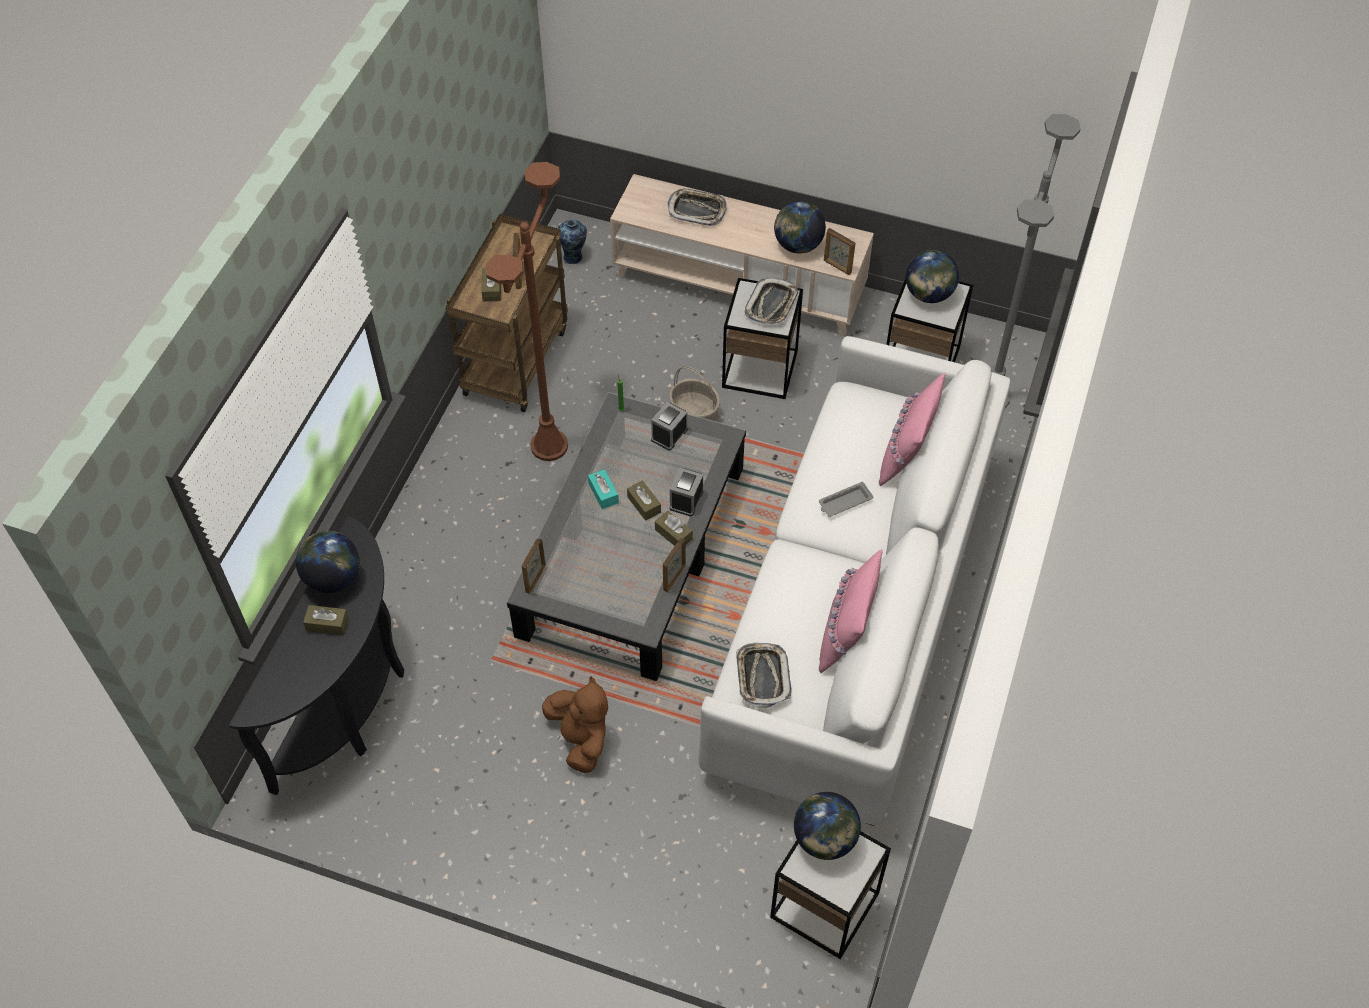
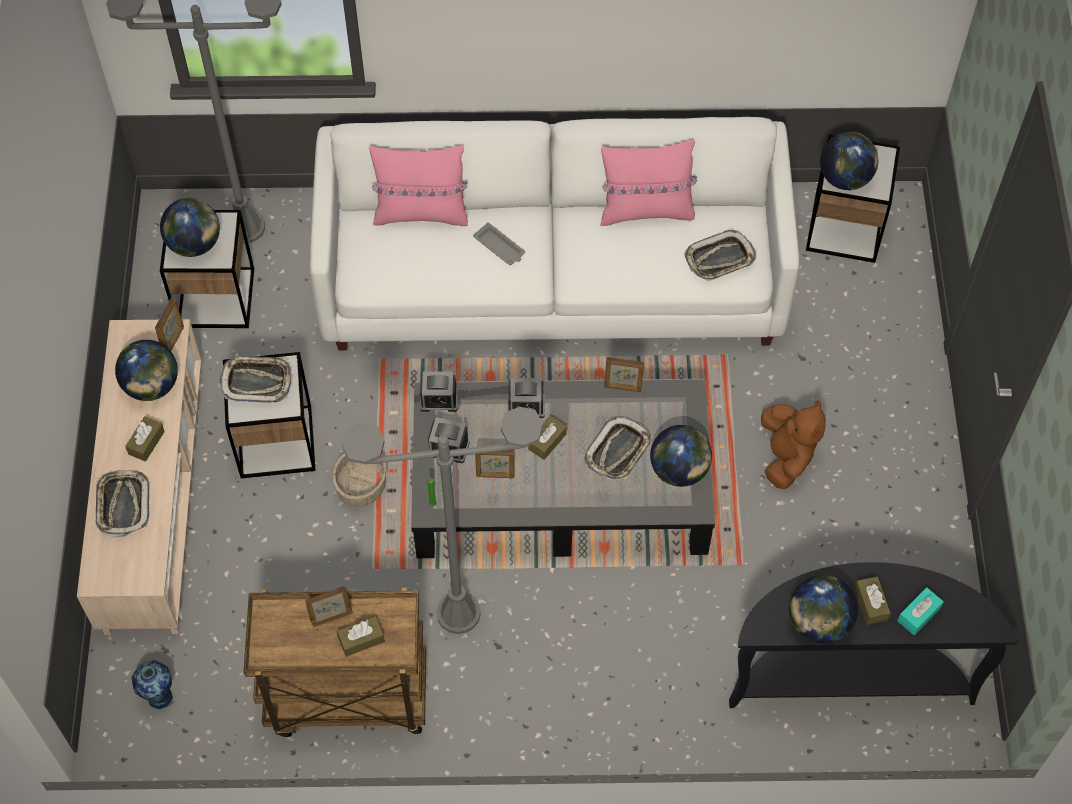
camera: 110 degrees left, 5 degrees up
(535, 579) = (677, 507): picture frame -> picture frame (495, 475)
(549, 445) = (458, 613): brown floor lamp -> grey floor lamp
(570, 592) = (679, 470): none -> globe
(580, 738) = (786, 456): brown plush toy -> brown plush toy turned 135 degrees clockwise
(603, 493) = (548, 483): turquoise tissue box -> turquoise tissue box (918, 614)
(610, 553) = (618, 451): none -> tray
(673, 534) = (572, 404): brown tissue box -> brown tissue box (146, 442)
(719, 441) = (439, 400): none -> alarm clock

